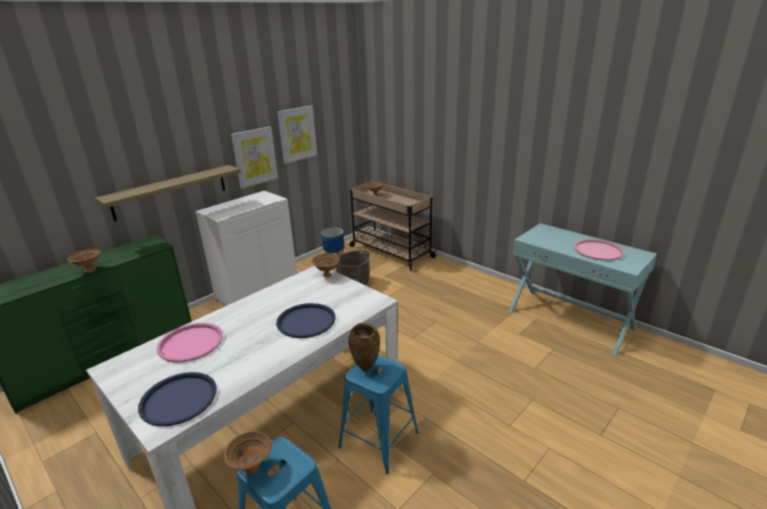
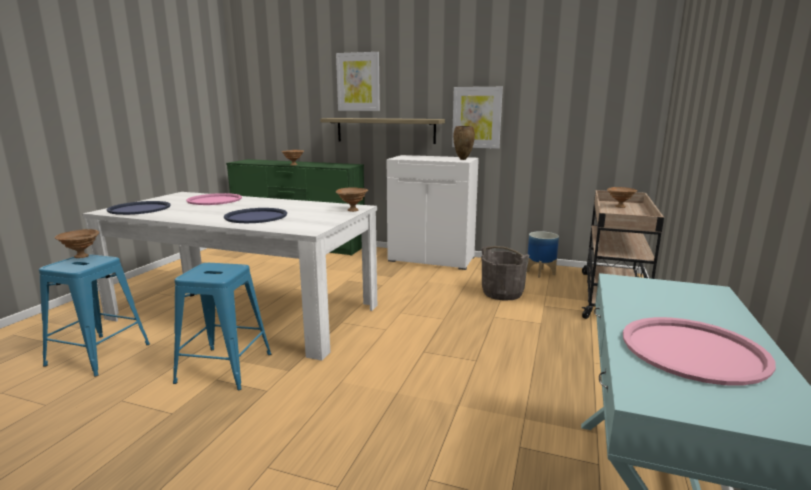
camera: 65 degrees right, 10 degrees down
(297, 134) = (540, 102): picture -> picture (358, 82)
(366, 368) = (217, 267): brown vase -> brown vase (463, 159)

